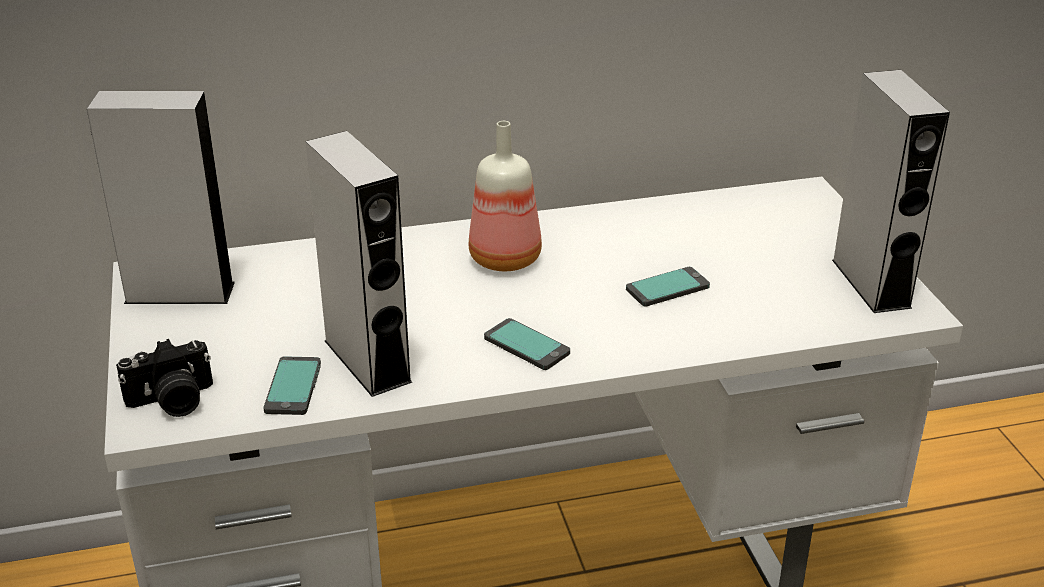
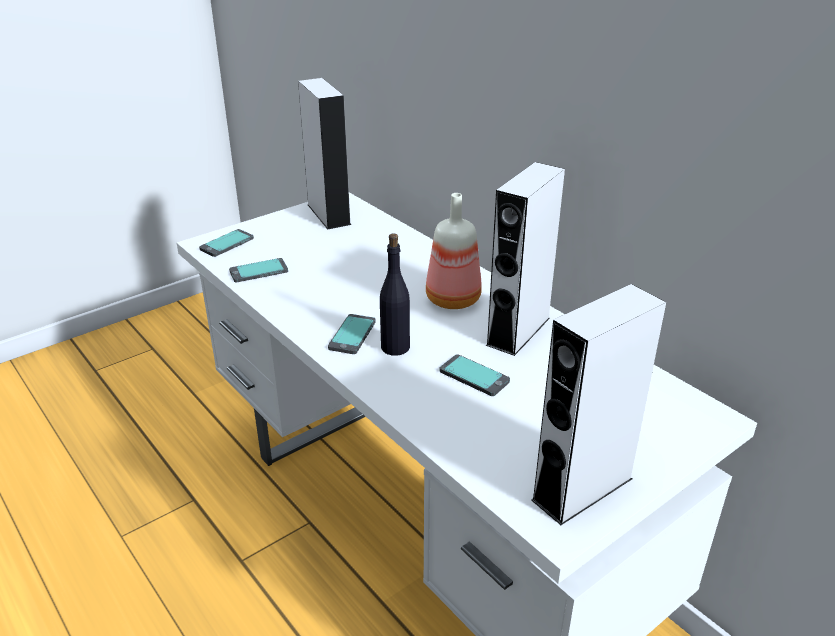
camera: 65 degrees right, 0 degrees up
(172, 402) = (227, 244): camera -> phone
(367, 361) = (298, 285): grey speaker -> grey speaker (518, 331)
(576, 322) = (395, 347): none -> black bottle

